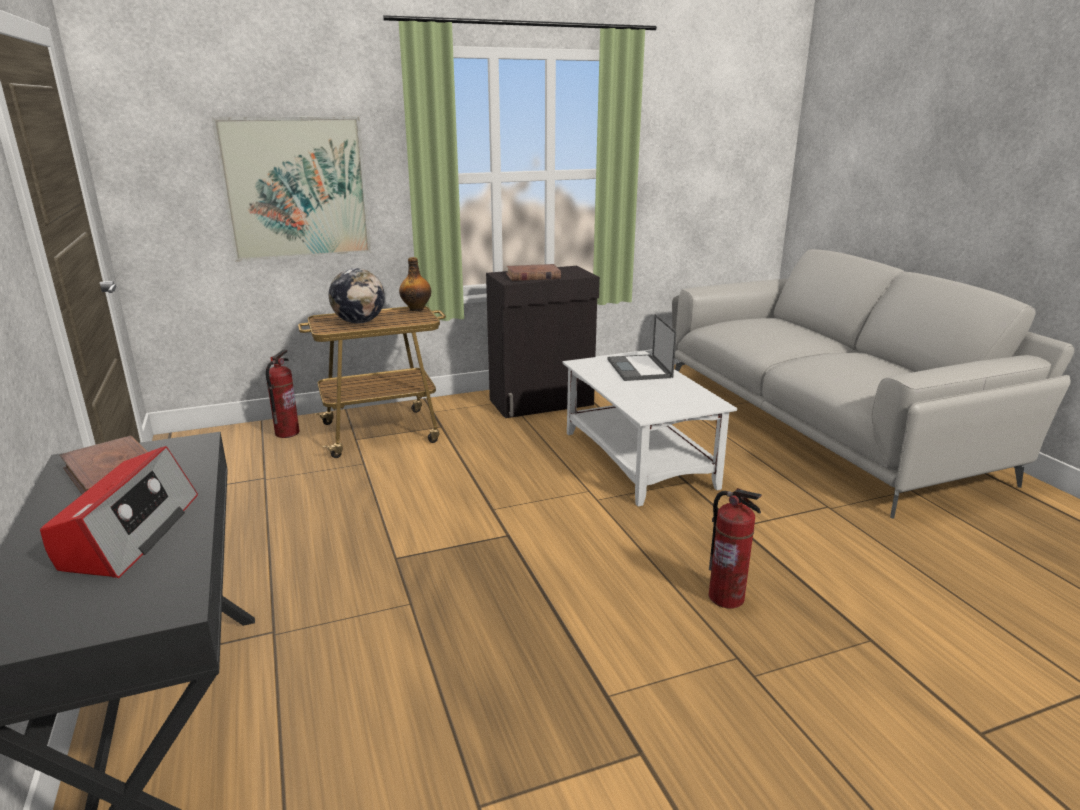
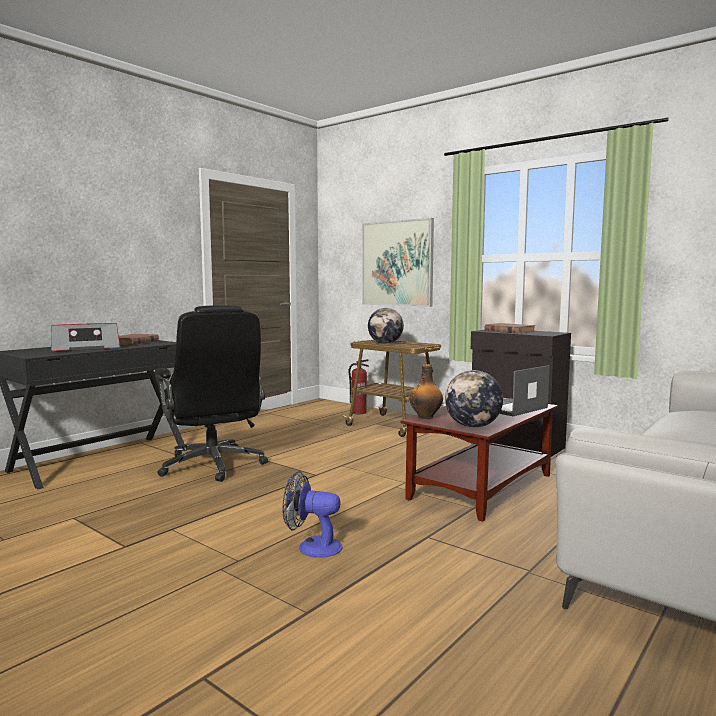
camera: 60 degrees right, 15 degrees down
(375, 607) = (213, 466): none -> black office chair
(416, 309) = (430, 344): bottle -> bottle (426, 417)
(639, 460) = (481, 487): white coffee table -> brown coffee table
(698, 403) = (473, 426): none -> globe
(727, 597) = (312, 546): fire extinguisher -> fan

